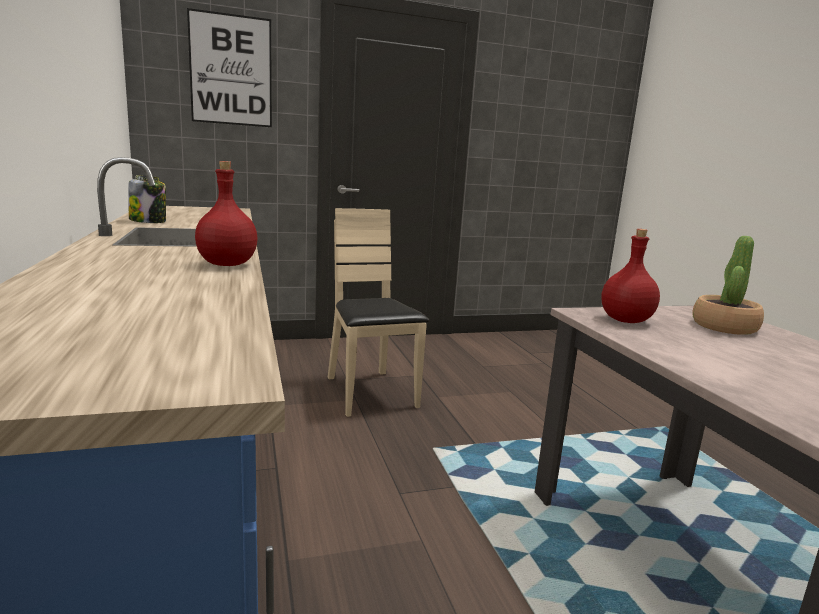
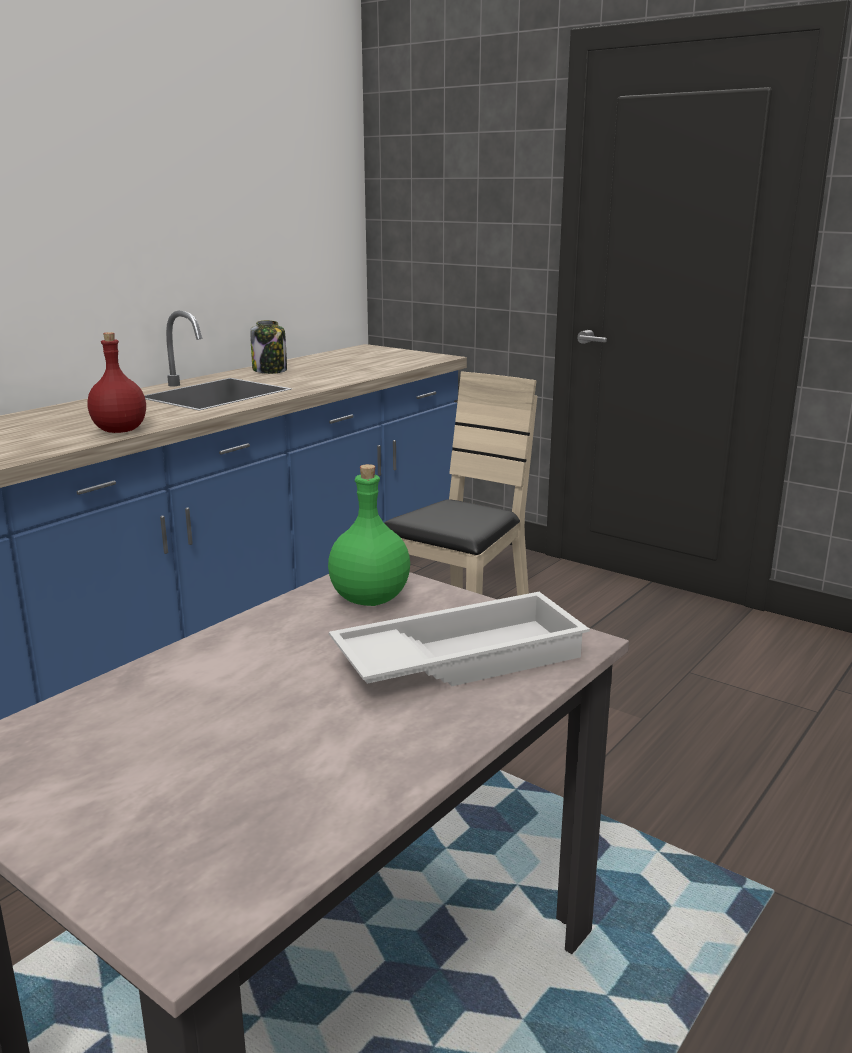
camera: 55 degrees right, 5 degrees up
(231, 70) = (460, 172): picture -> none
(626, 320) = (371, 600): red bottle -> green bottle
(724, 327) = (460, 657): potted plant -> white tray

